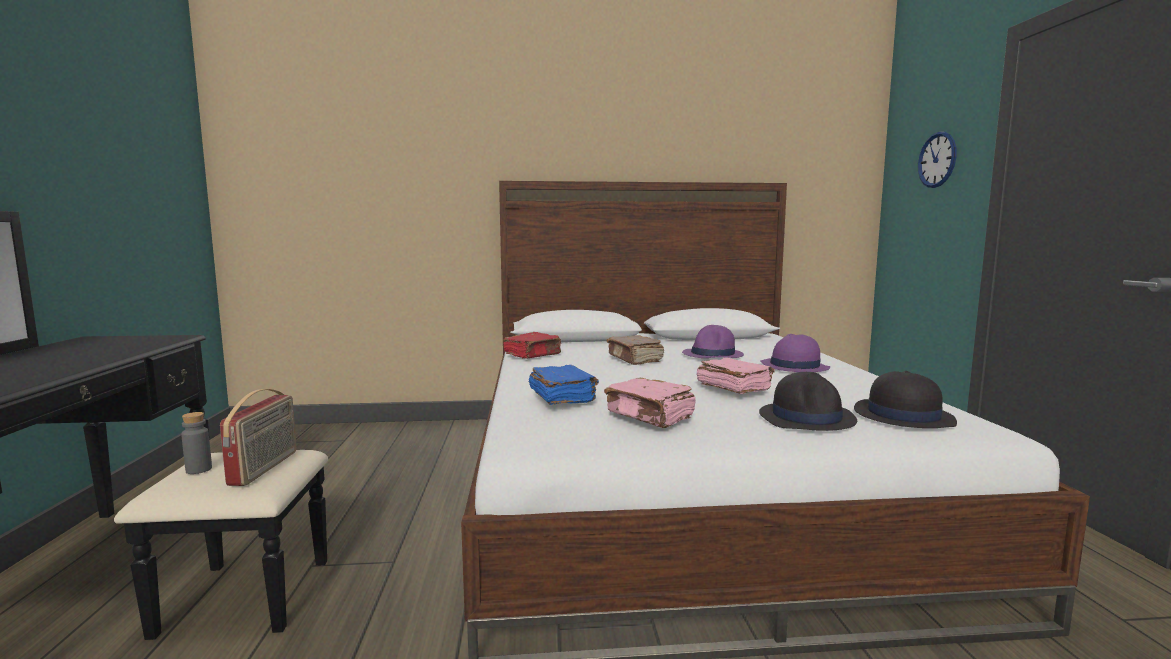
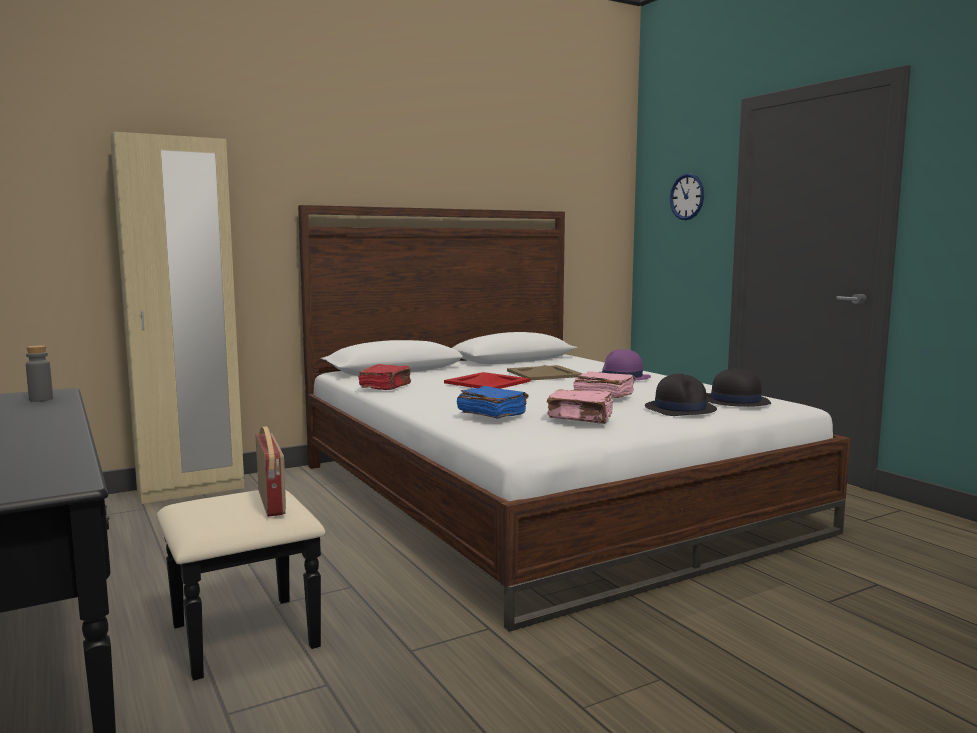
camera: 25 degrees left, 0 degrees up
(199, 470) = (208, 512): grey bottle -> grey bottle (41, 399)
(394, 429) = (191, 490): none -> beige wardrobe
(635, 359) = (487, 382): brown book -> red tray
(713, 355) = (545, 374): purple hat -> beige tray

